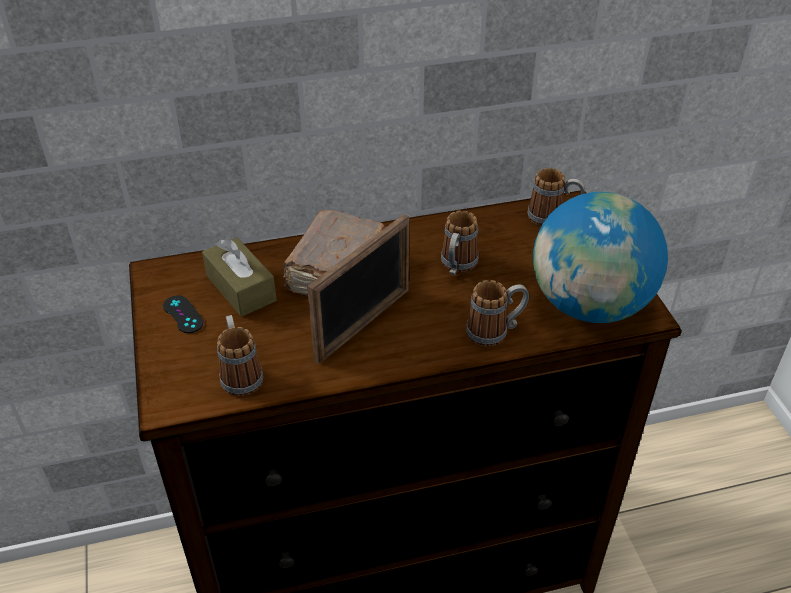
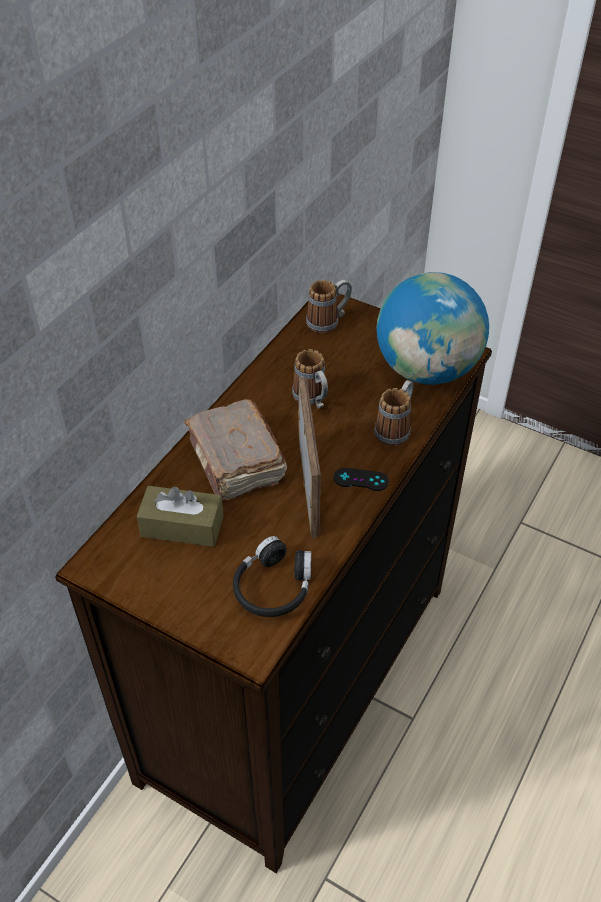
camera: 45 degrees left, 5 degrees up
(183, 314) = (167, 579): black game controller -> black game controller (361, 479)
(240, 374) = (274, 587): mug -> black headphones

